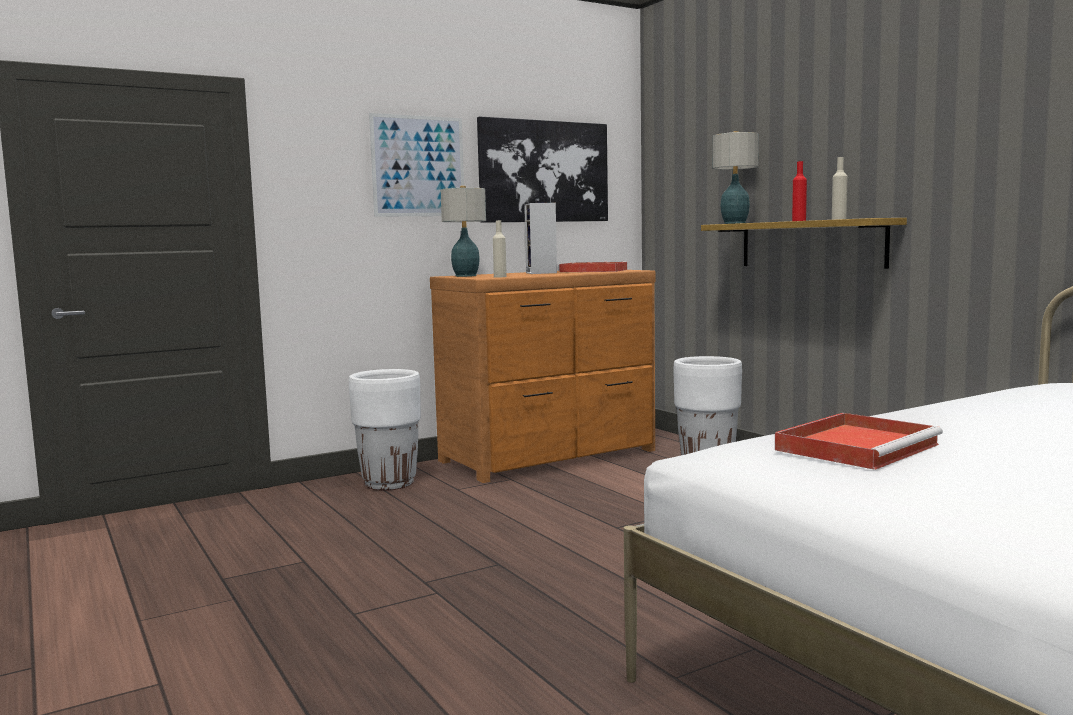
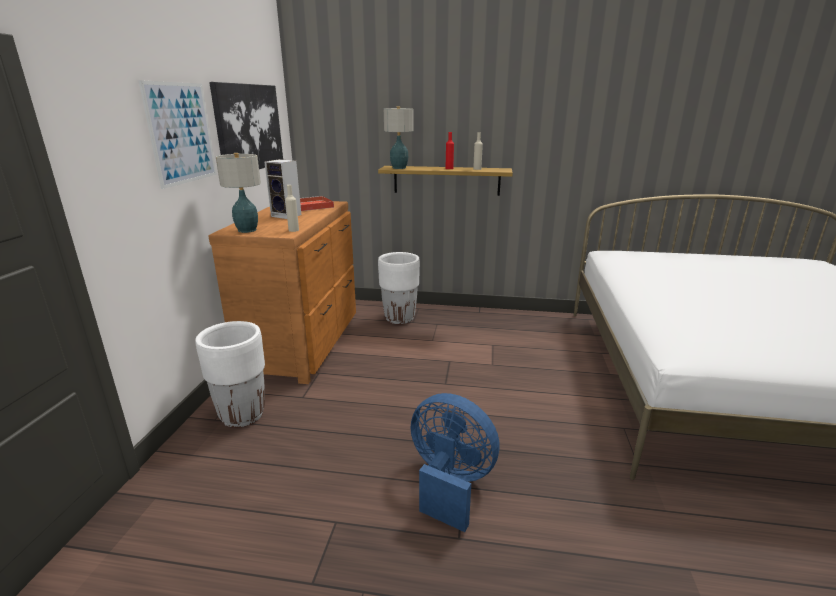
camera: 50 degrees left, 15 degrees up
(432, 585) = (449, 483): none -> blue fan
(857, 446) = (715, 329): red tray -> none

